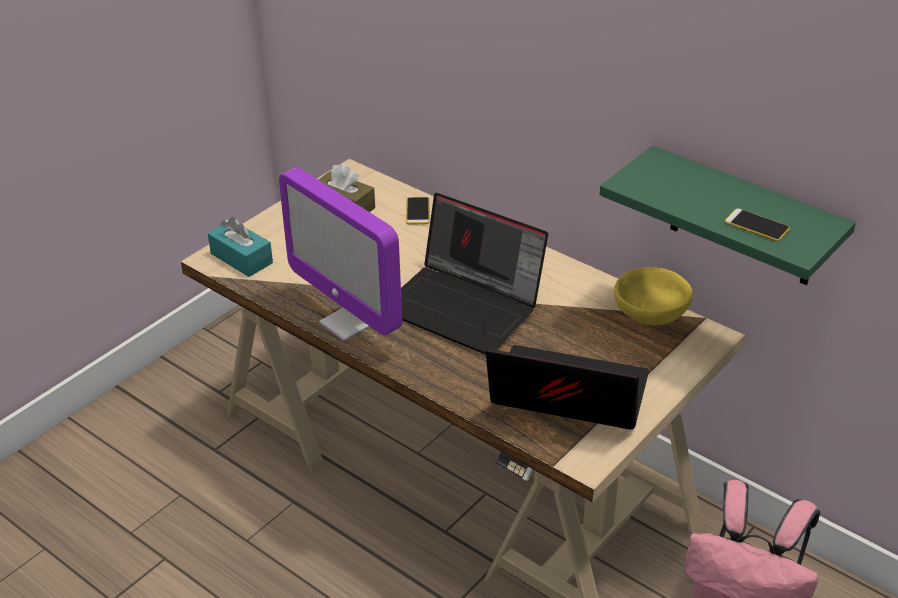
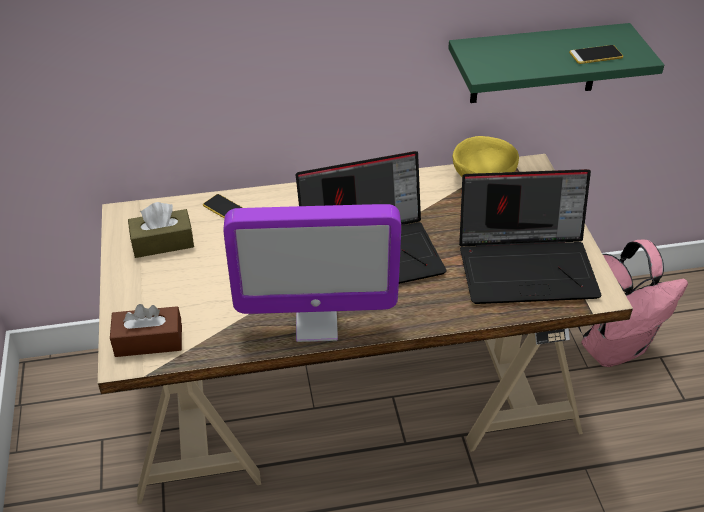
camera: 50 degrees left, 5 degrees up
(241, 258) = (149, 341): turquoise tissue box -> brown tissue box
(565, 398) = (527, 265): laptop -> laptop turned 150 degrees counterclockwise

